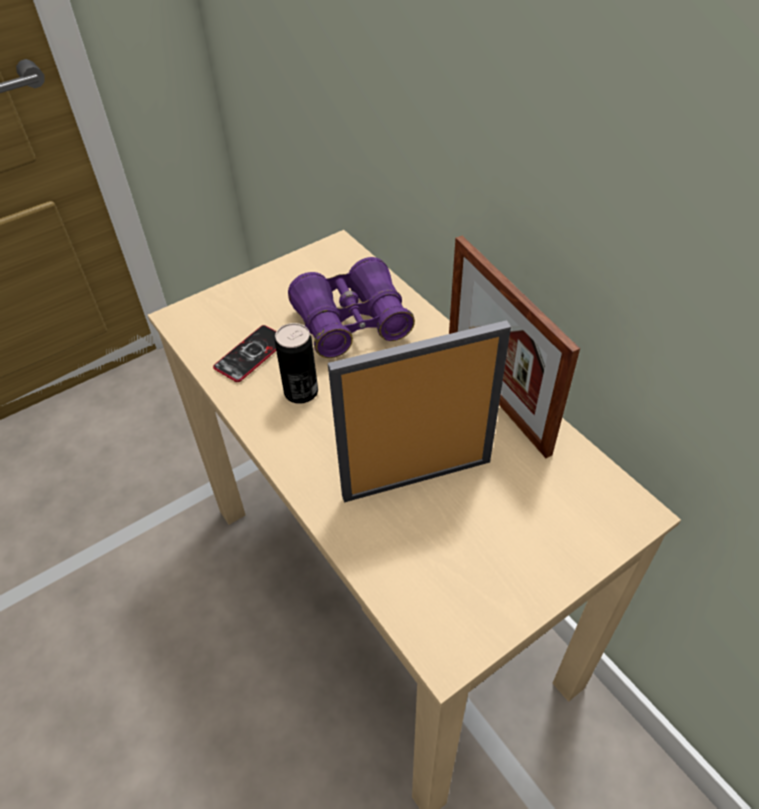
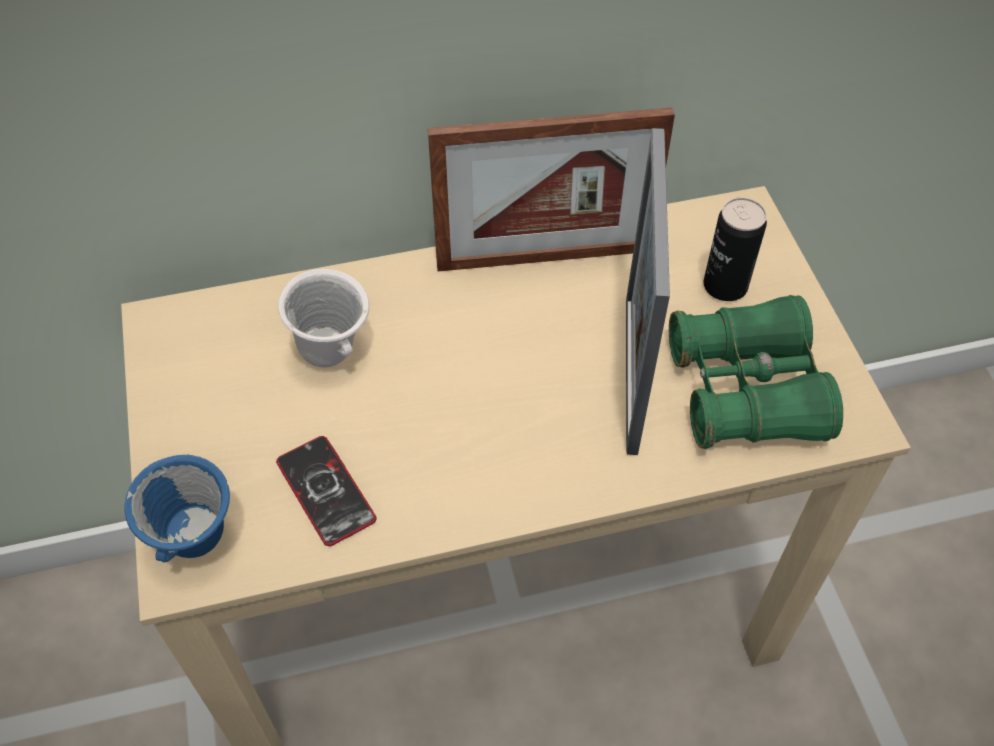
camera: 70 degrees left, 5 degrees up
(198, 317) = (198, 544): none -> blue mug
(301, 392) = (433, 450): can -> can (725, 286)
(352, 323) = (334, 354): purple binoculars -> white mug
(438, 558) = (746, 391): none -> green binoculars

